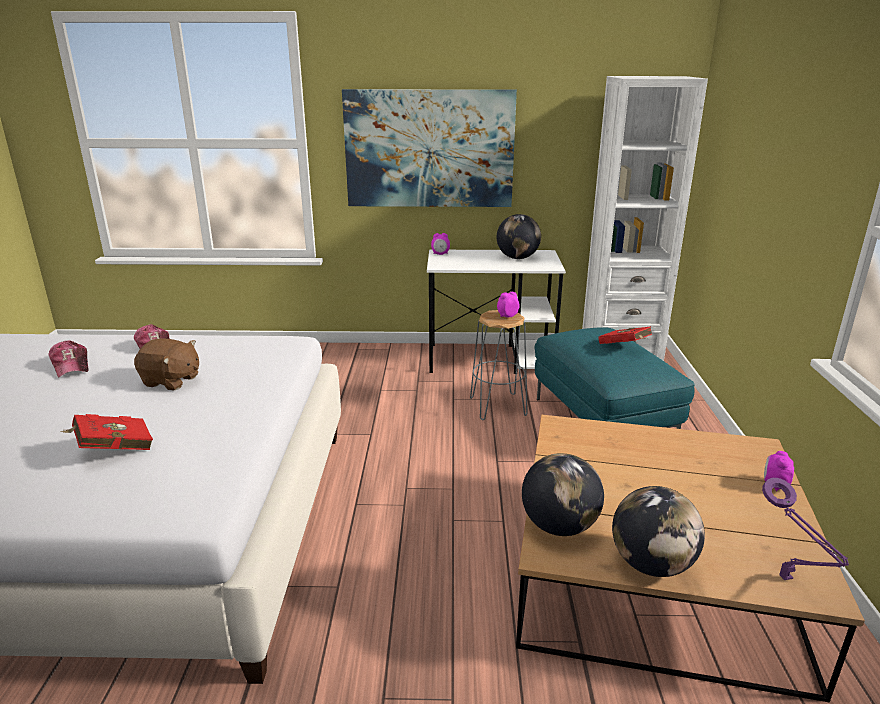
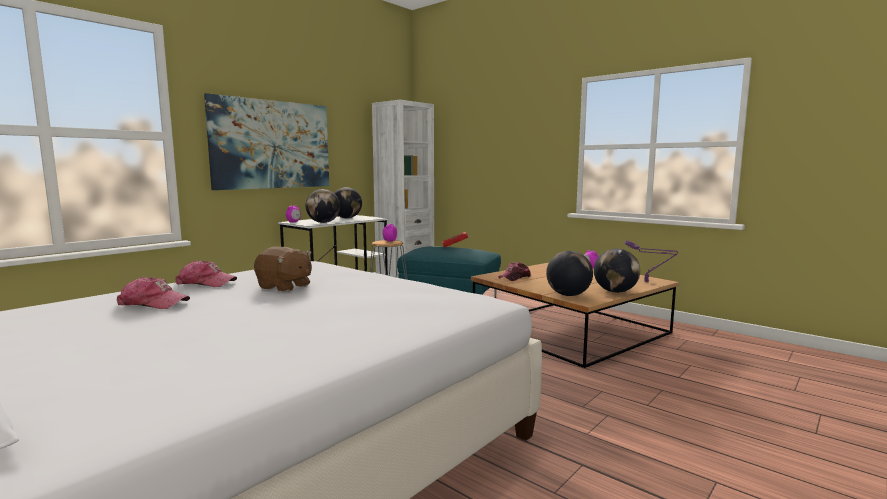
camera: 50 degrees left, 15 degrees down
(112, 449) = (366, 304): red book -> none
(171, 381) = (284, 287): brown plush toy -> brown plush toy turned 60 degrees clockwise
(462, 264) = (323, 222): none -> globe
(587, 447) = (515, 277): none -> cap

